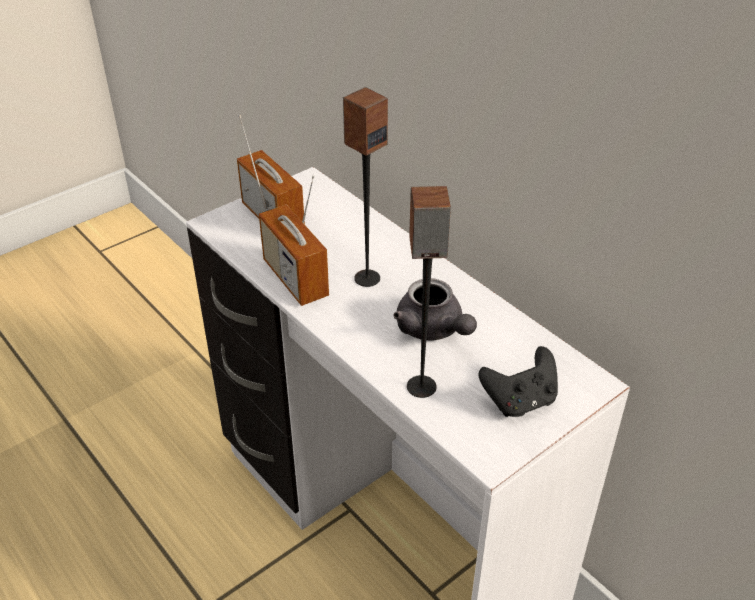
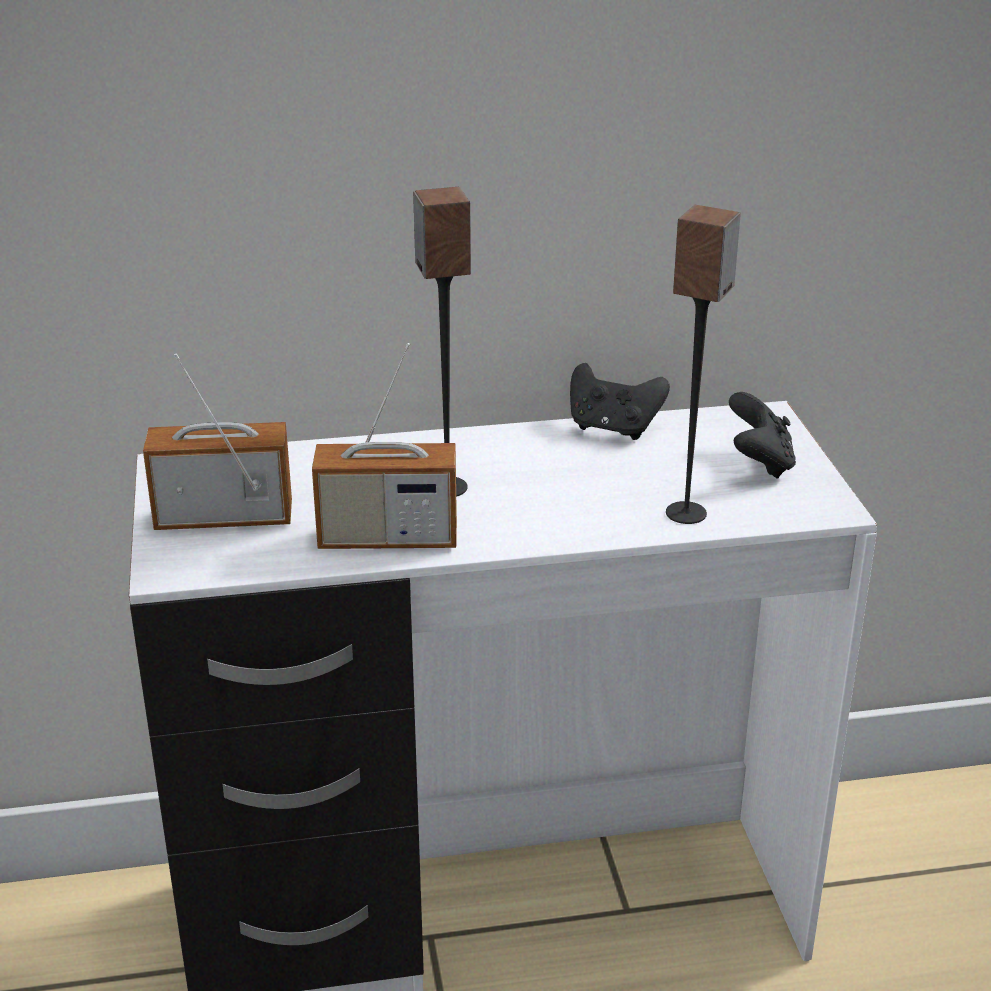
camera: 60 degrees left, 10 degrees down
(433, 330) = (594, 475): grey teapot -> none
(501, 317) = (613, 428): none -> black game controller

